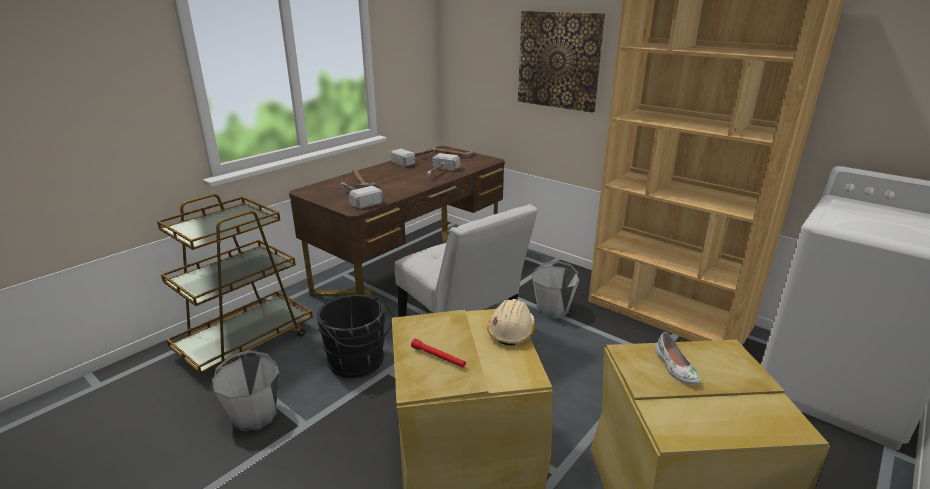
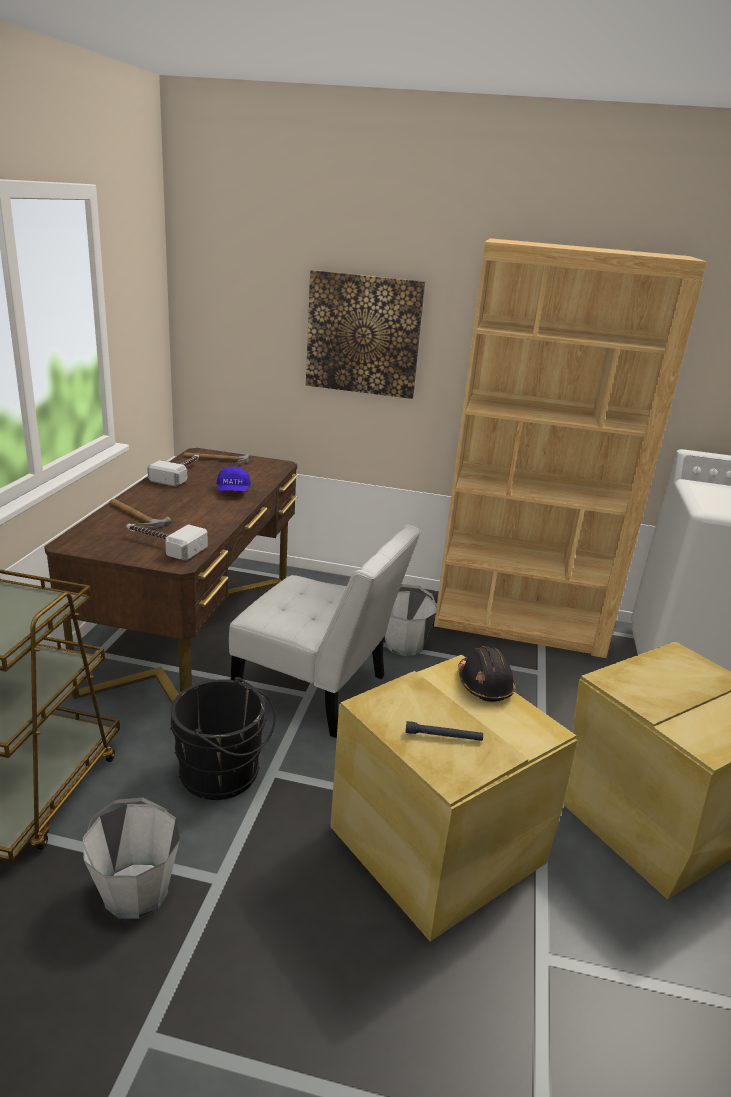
camera: 30 degrees left, 0 degrees up
(438, 357) = (443, 736): red flashlight -> black flashlight
(439, 172) = (233, 491): hammer -> blue cap
(511, 331) = (484, 684): beige hard hat -> black hard hat
(675, 367) = (657, 683): white shoe -> none

